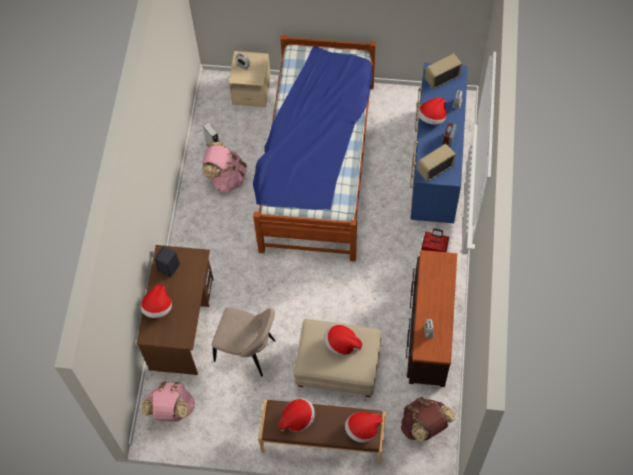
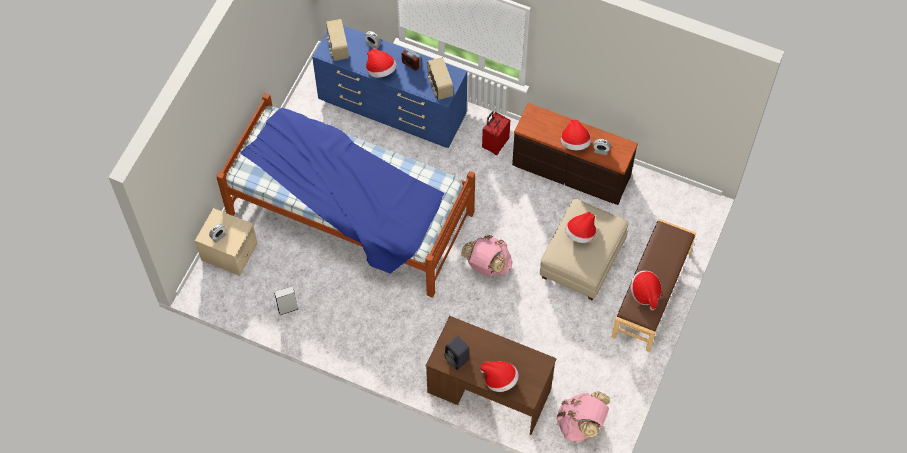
camera: 75 degrees left, 0 degrees up
(226, 177) = (330, 305): pink backpack -> pink backpack (487, 265)
(248, 352) = (540, 336): beige chair -> none
(362, 429) = (672, 241): hat -> hat (575, 142)
(424, 426) = (664, 205): brown backpack -> none

